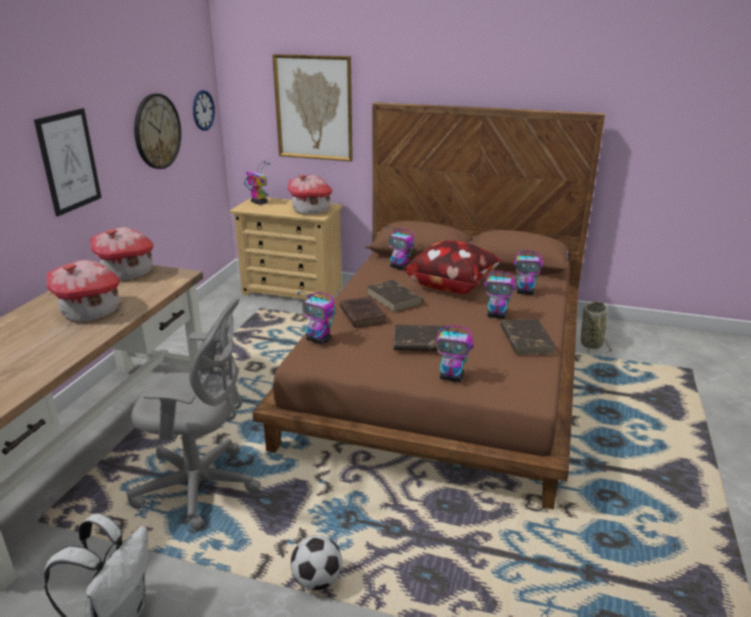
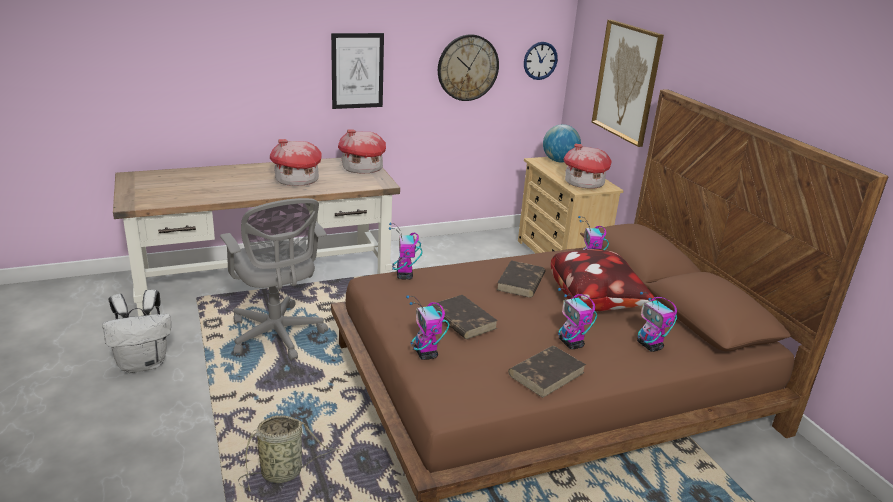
camera: 50 degrees right, 0 degrees up
(259, 202) = (559, 161): toy robot -> globe
(317, 580) = (229, 427): football -> none
(362, 314) = (468, 277): brown book -> none
(591, 343) = (755, 468): basket -> basket (284, 472)

